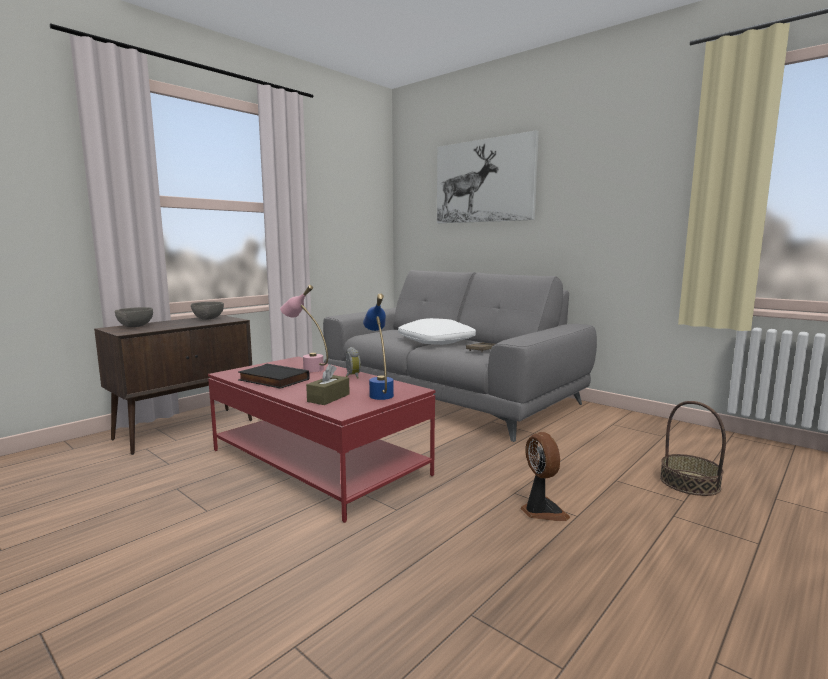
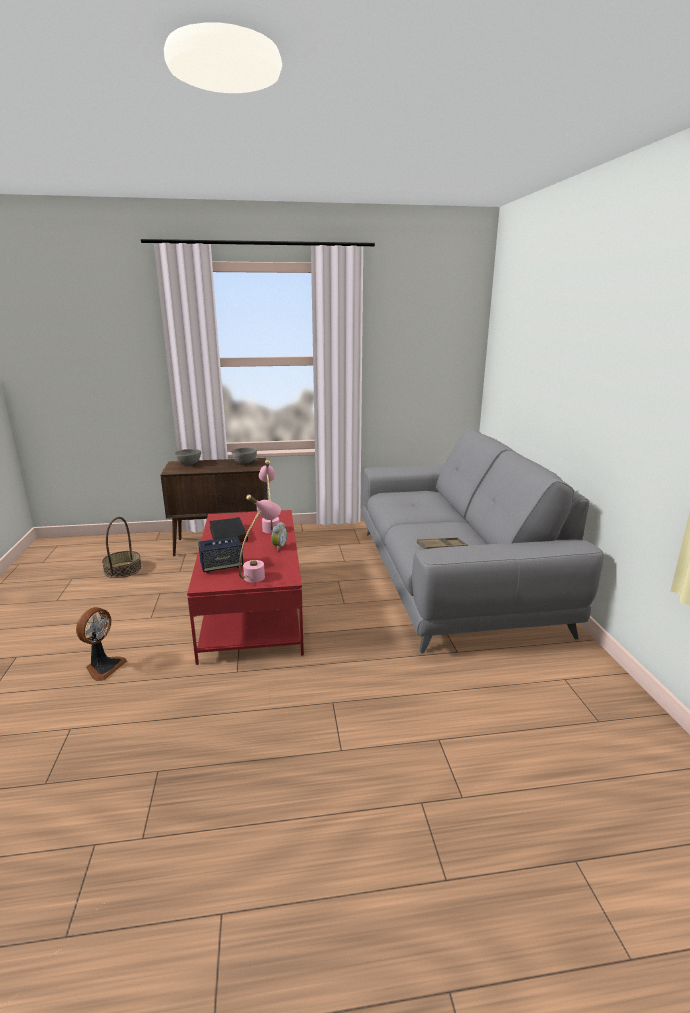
camera: 40 degrees right, 10 degrees up
(328, 398) = (222, 566): brown tissue box -> speaker
(379, 392) = (260, 573): blue table lamp -> pink table lamp
(436, 341) = (429, 521): white pillow -> none
(484, 181) = (549, 336): picture -> none
(541, 511) = (323, 729): fan -> fan (103, 667)
(690, 482) = (510, 785): basket -> basket (123, 569)

